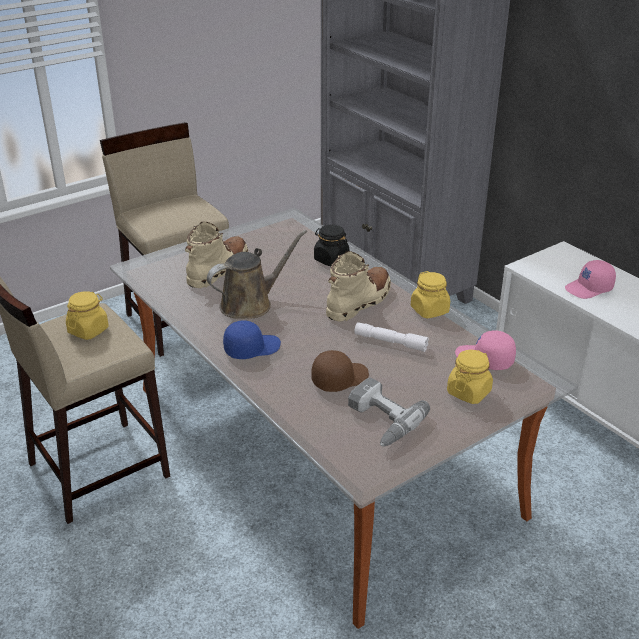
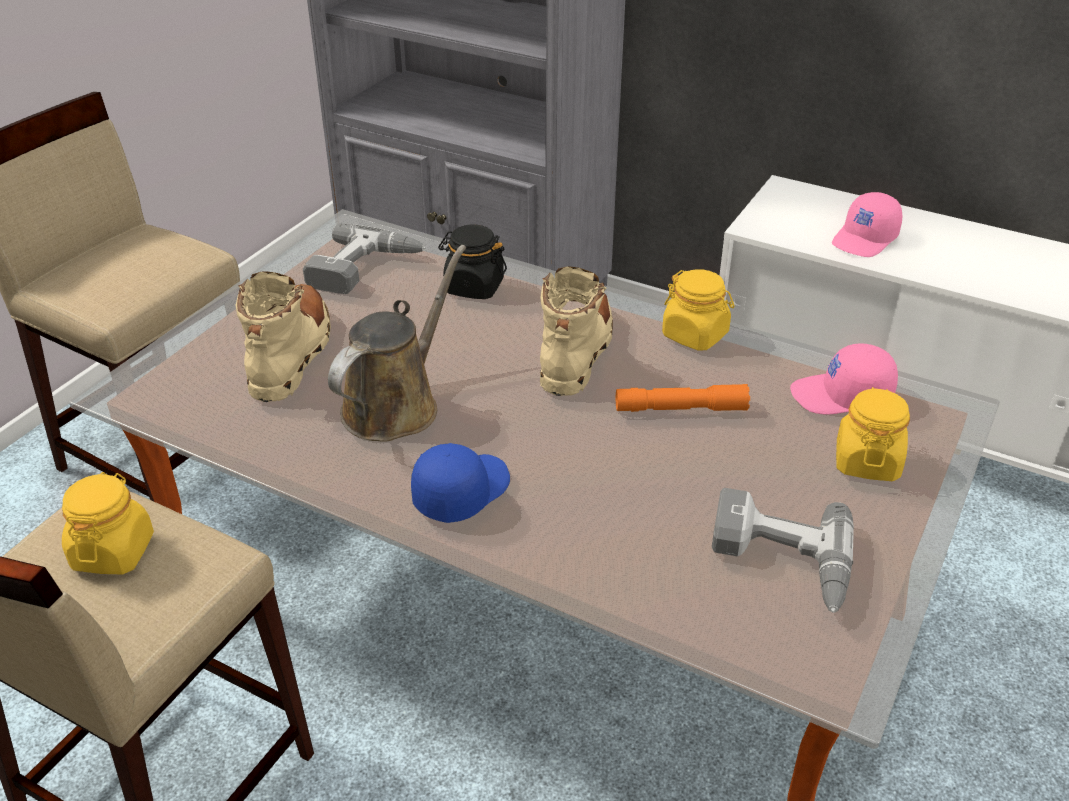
camera: 25 degrees left, 5 degrees up
(283, 239) = (365, 270): none -> power drill
(339, 378) = (653, 502): brown cap -> none
(390, 342) = (680, 408): white flashlight -> orange flashlight

